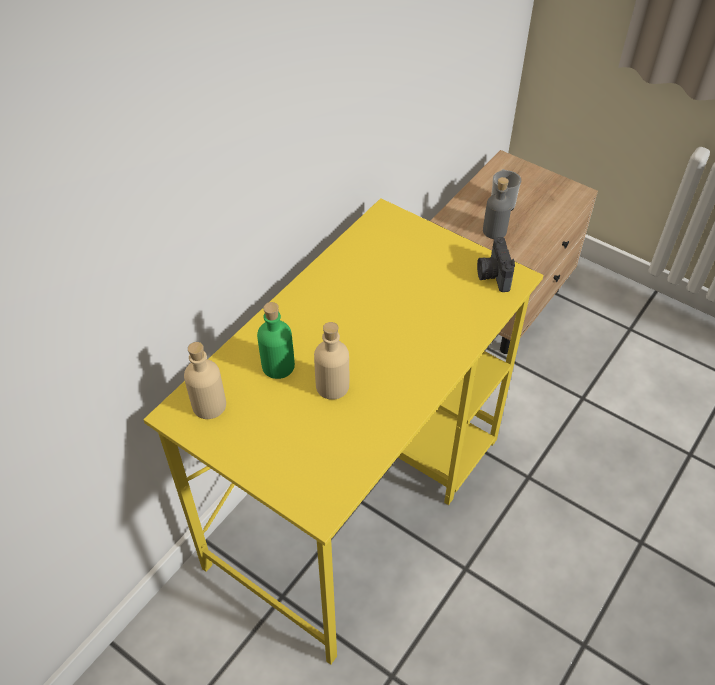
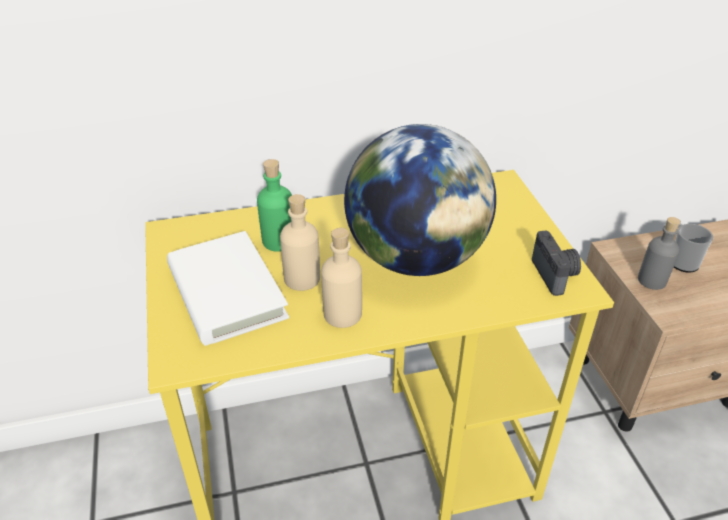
camera: 40 degrees right, 10 degrees down
(209, 405) = (197, 238): beige bottle -> beige bottle (342, 314)
(290, 434) = (226, 292): none -> white book
(392, 318) = (416, 258): none -> globe
(492, 275) = (555, 275): camera -> camera turned 135 degrees clockwise

